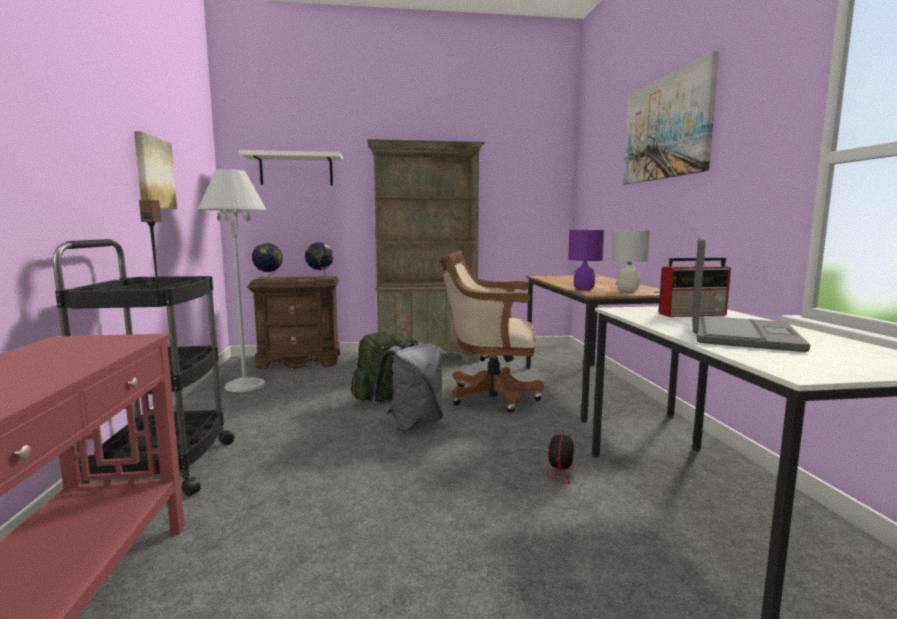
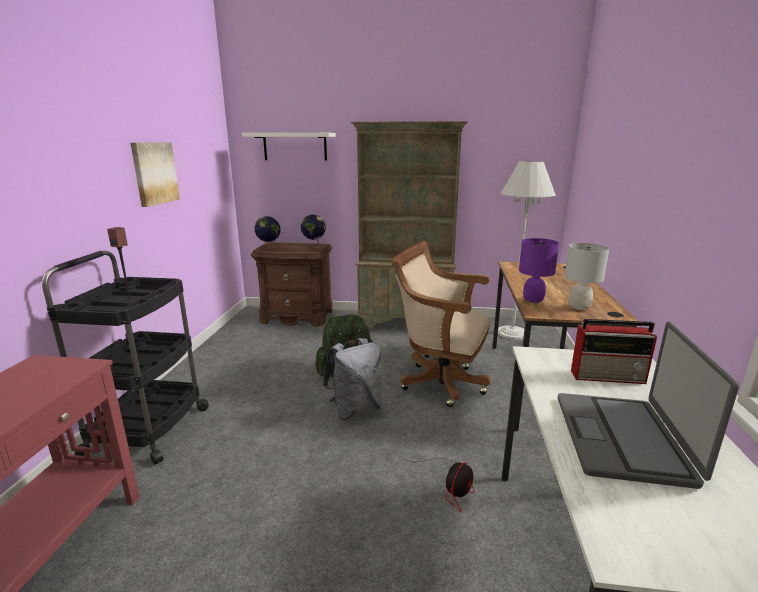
camera: 15 degrees right, 10 degrees up
(245, 386) = (242, 342): white floor lamp -> white floor lamp (512, 333)
(666, 128) = (653, 126): picture -> none
(740, 335) = (623, 438): laptop -> laptop turned 150 degrees clockwise

